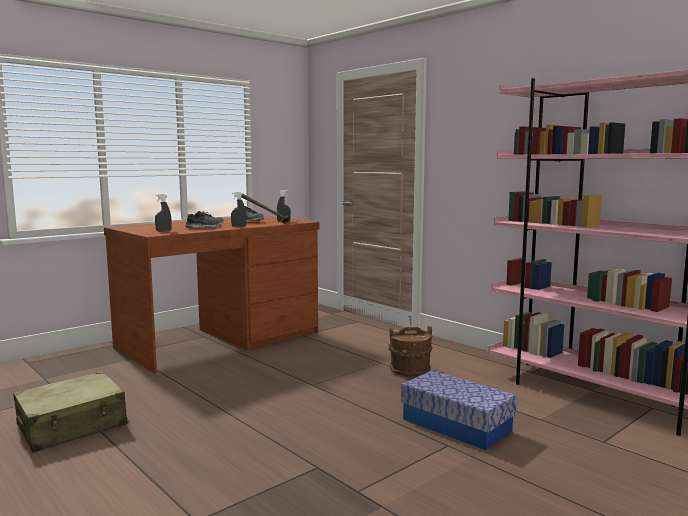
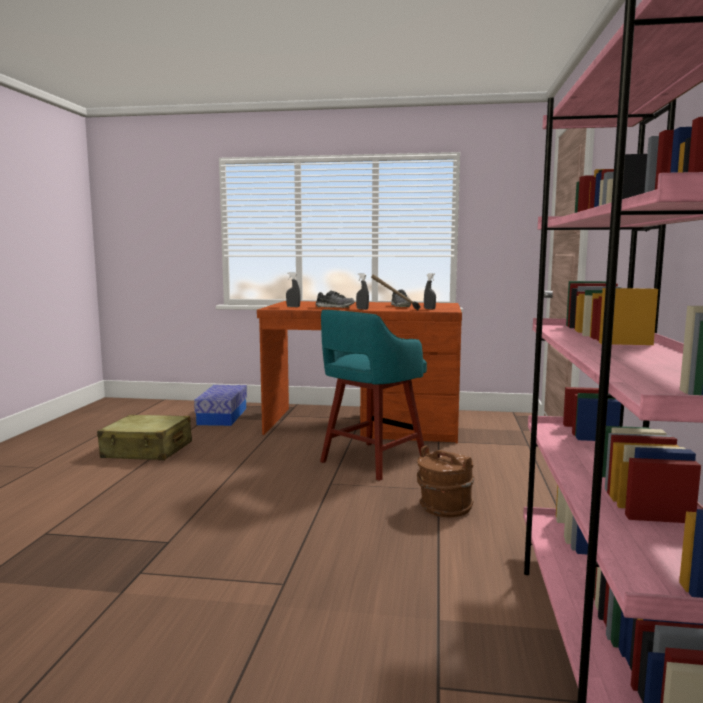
camera: 50 degrees right, 0 degrees up
(297, 362) = (371, 461): none -> turquoise stool
(456, 425) = (340, 573): storage box -> storage box (222, 416)

